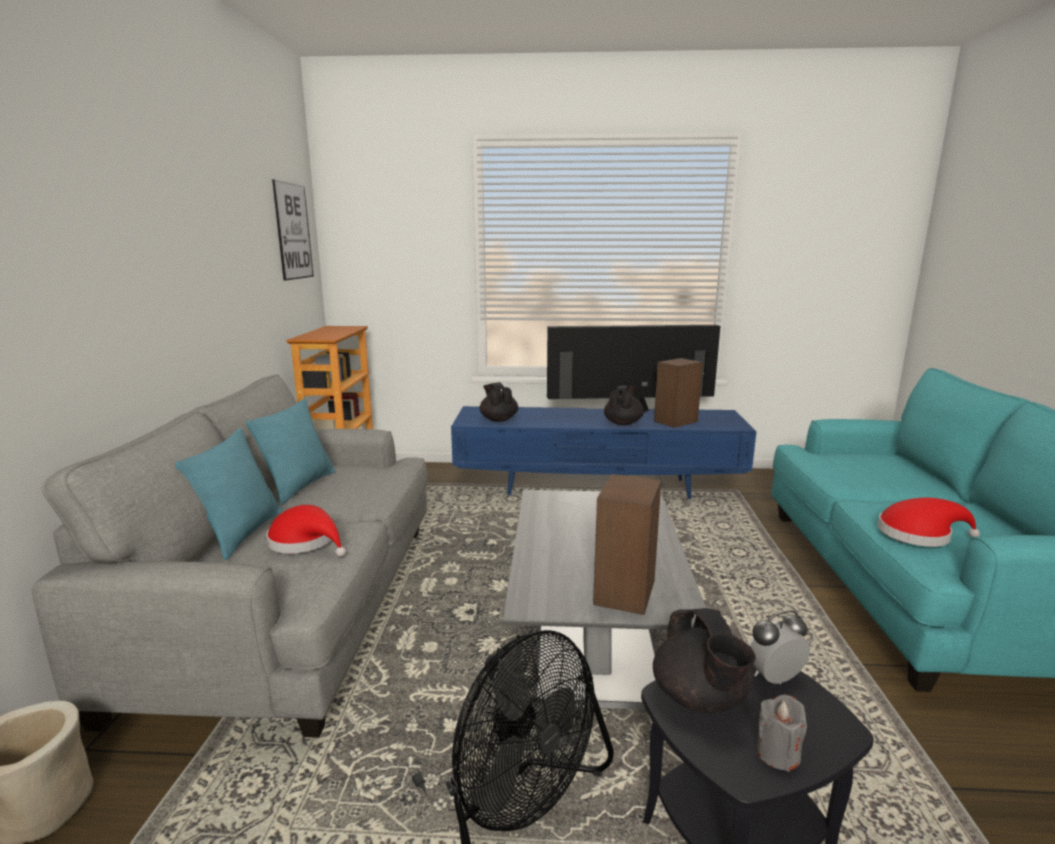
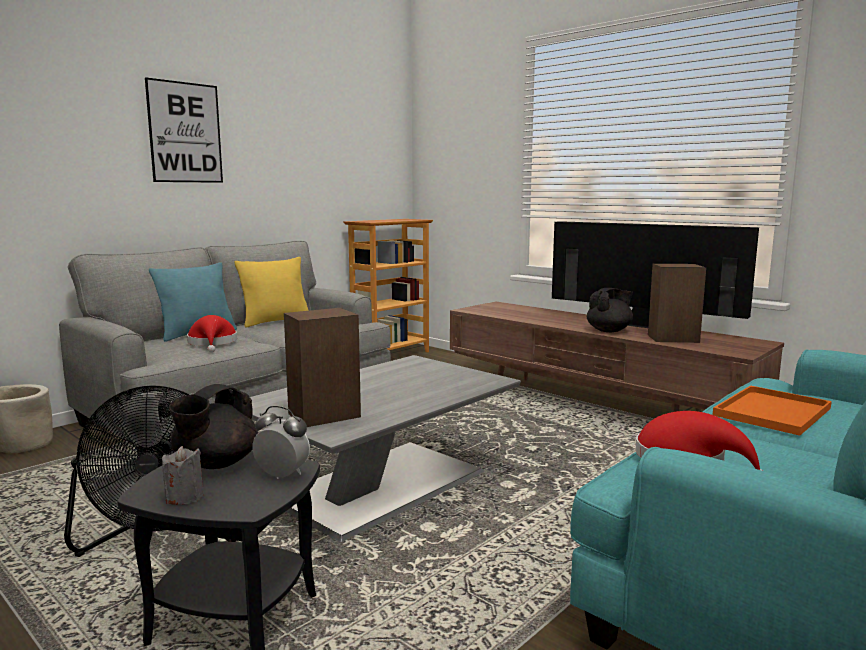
camera: 40 degrees right, 5 degrees down
(293, 231) = (374, 135): picture -> picture (185, 132)
(300, 486) = (275, 322): turquoise pillow -> yellow pillow
(498, 419) = (499, 312): black teapot -> none
(597, 485) = (594, 403): blue tv stand -> brown tv stand
(858, 476) = (773, 412): none -> orange tray

